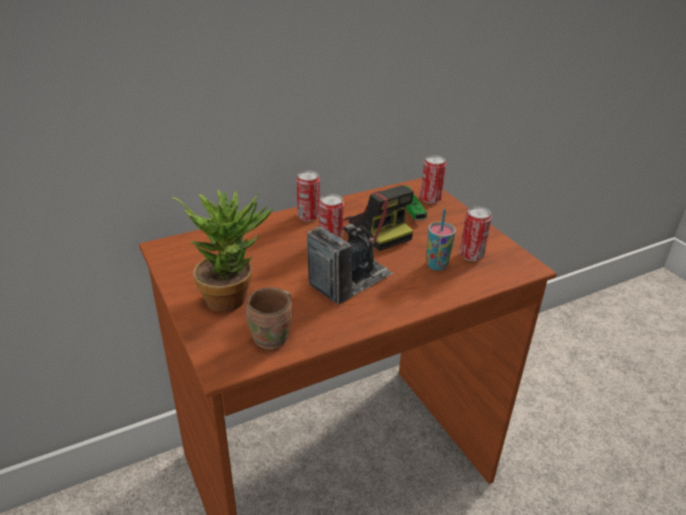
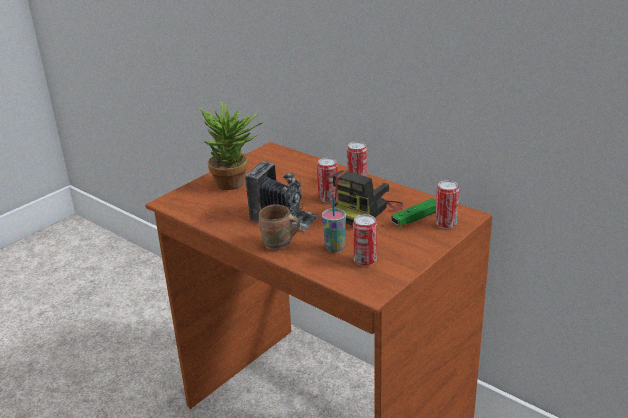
camera: 70 degrees right, 5 degrees down
(274, 338) = (202, 208): brown mug -> brown mug (279, 245)

